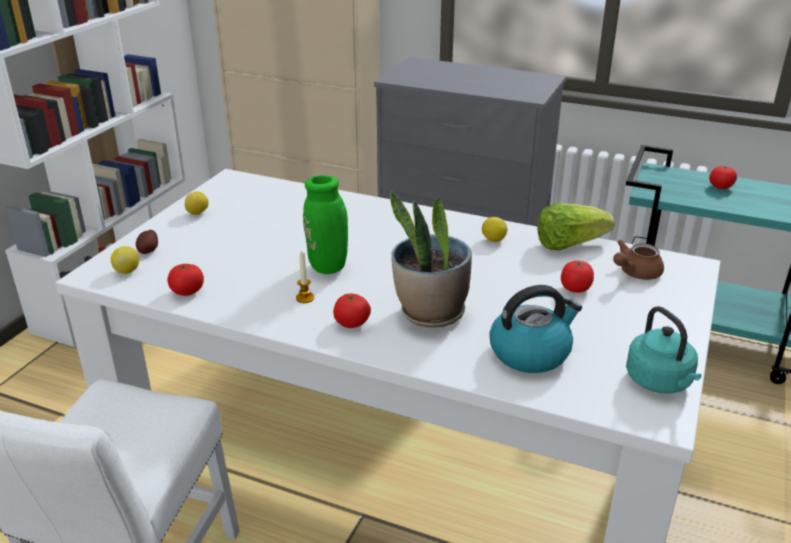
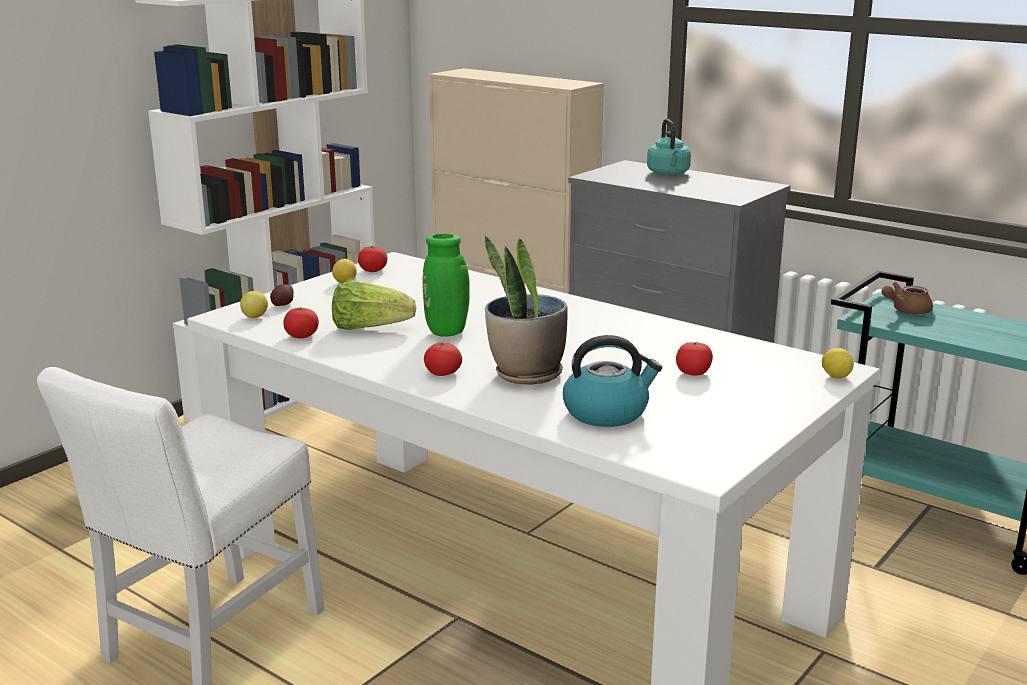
camera: 15 degrees right, 10 degrees down
(305, 298) = (409, 351): candle -> none
(493, 240) = (633, 328): lemon -> lemon (835, 377)
(569, 244) = (714, 339): lettuce -> lettuce (369, 328)
(635, 273) = (770, 368): brown teapot -> brown teapot (905, 311)
(660, 382) = (726, 447): turquoise kettle -> turquoise kettle (668, 173)
(720, 186) = (958, 320): tomato -> tomato (373, 270)

